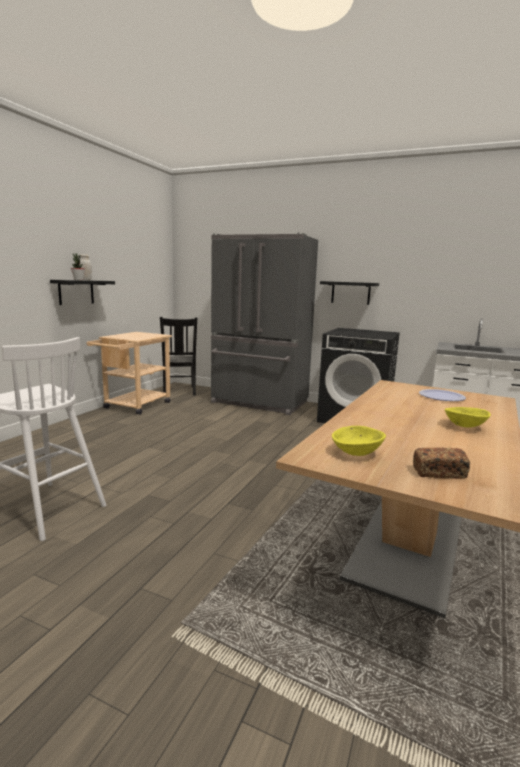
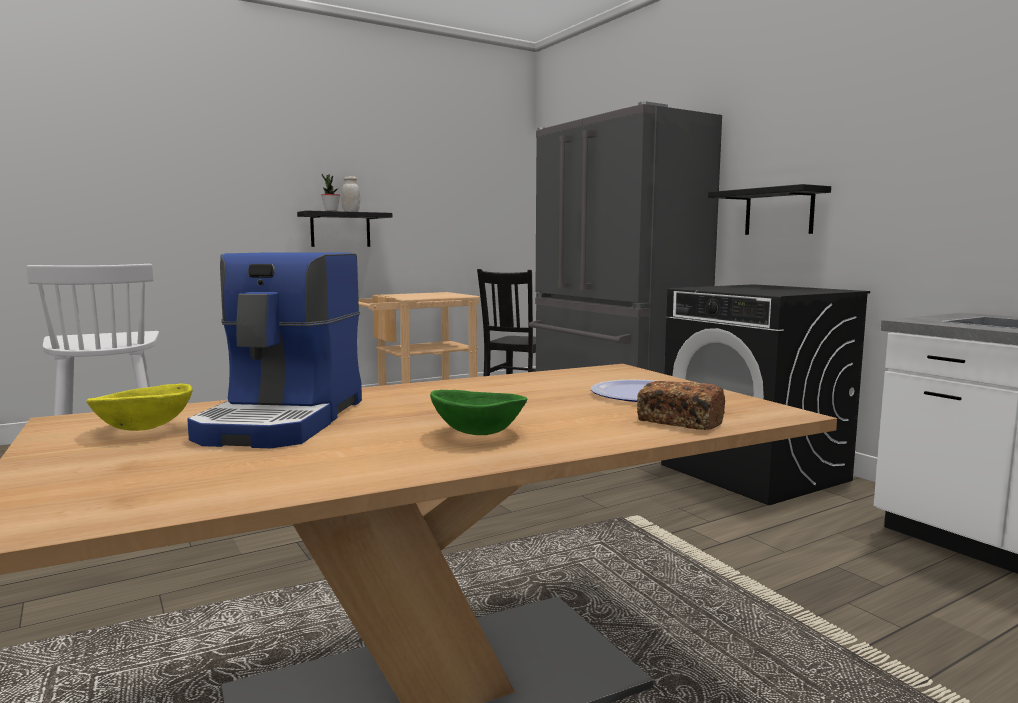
camera: 35 degrees right, 5 degrees down
(386, 435) = (285, 420): none -> coffee machine
(439, 473) = (134, 471): bread -> bread (679, 422)
(464, 426) = (478, 434): yellow bowl -> green bowl

